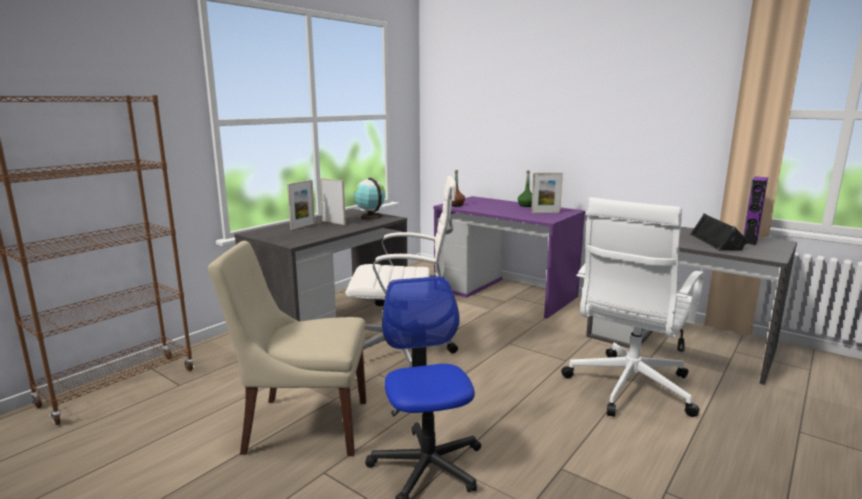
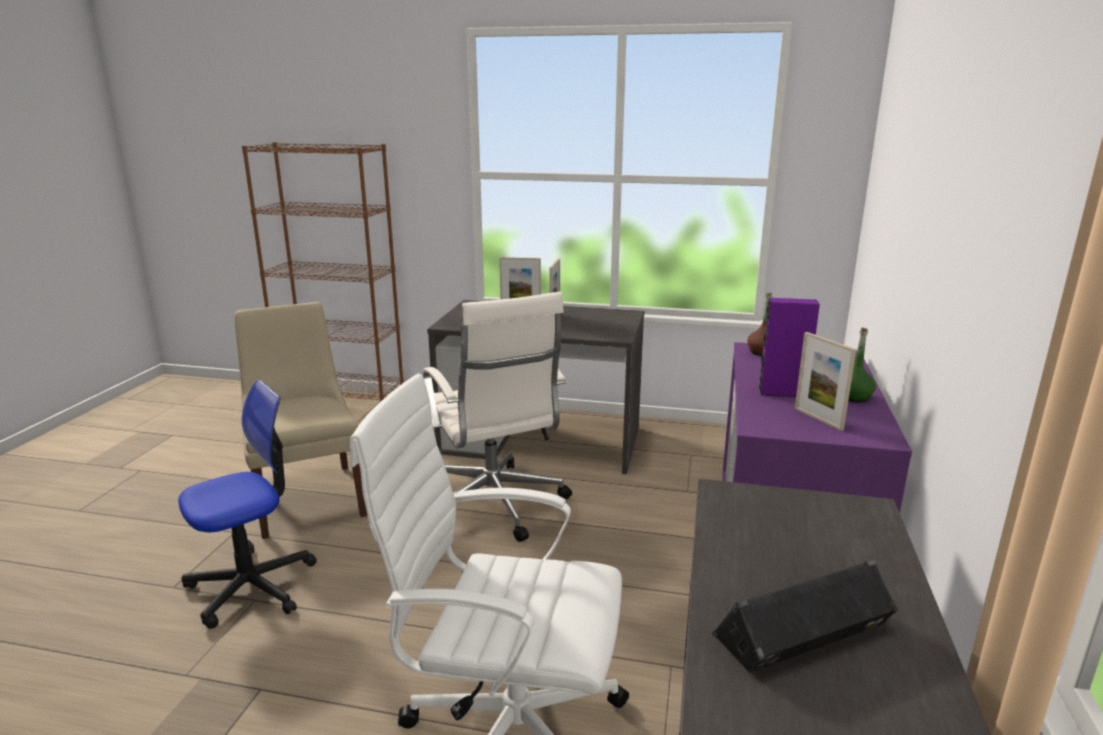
camera: 65 degrees right, 5 degrees up
(370, 216) = (609, 326): globe -> none
(749, 241) = (886, 696): purple speaker -> purple speaker (782, 393)

